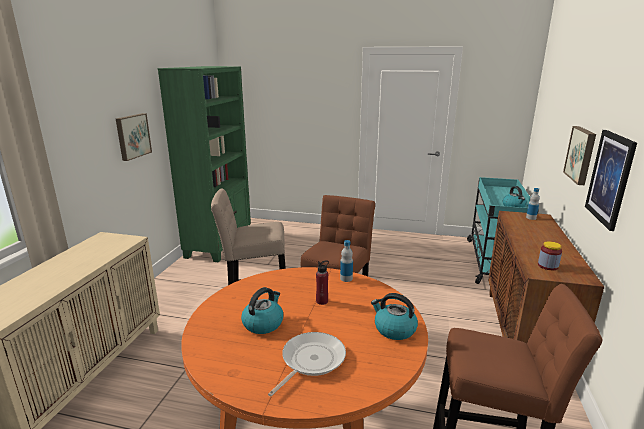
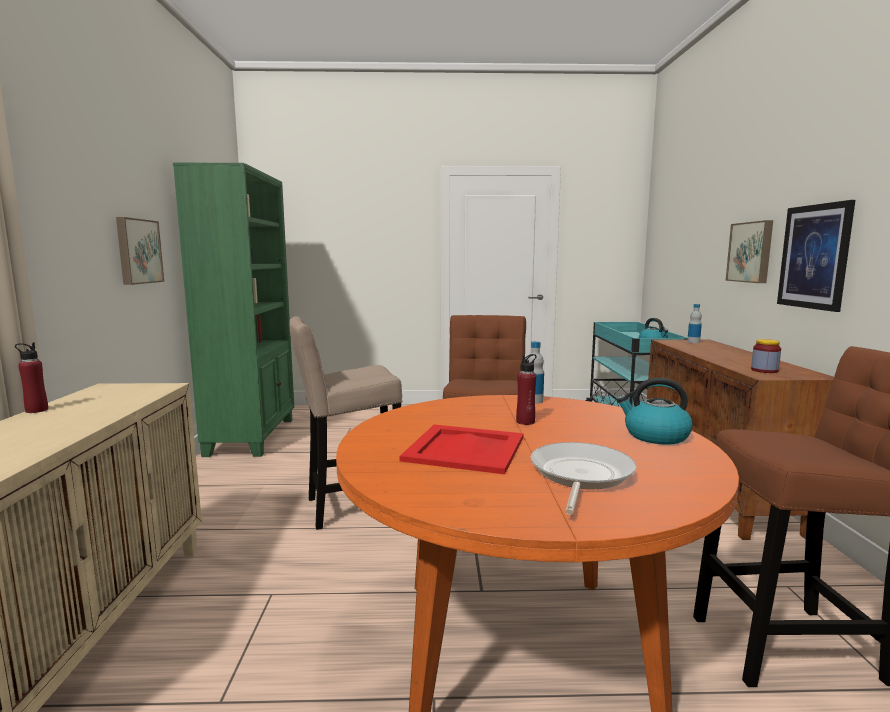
camera: 15 degrees left, 10 degrees down
(59, 257) = (36, 410): none -> red bottle
(263, 323) = (464, 449): kettle -> red tray

